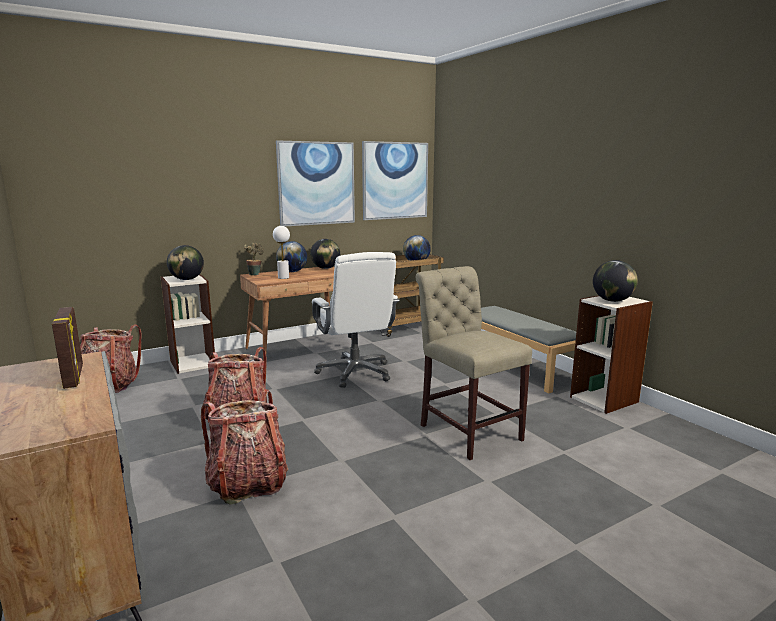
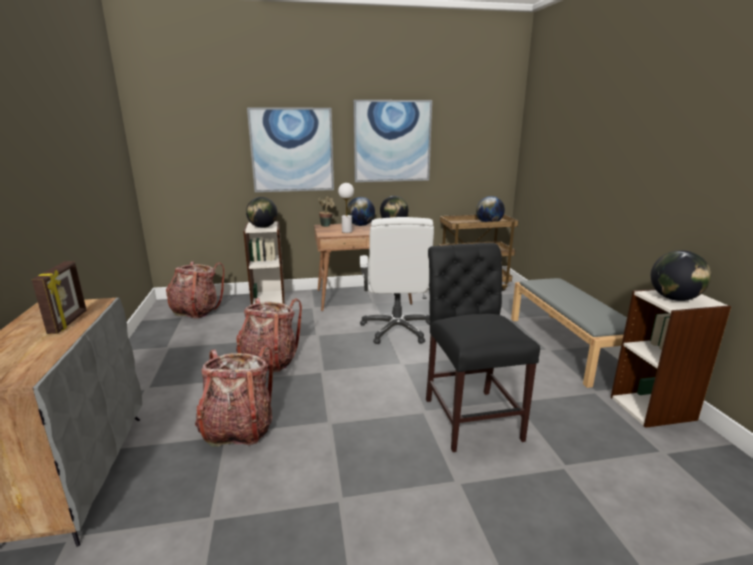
camera: 20 degrees right, 5 degrees up
(395, 180) = (476, 139): picture -> picture (292, 150)
(467, 430) = (470, 415): beige chair -> black chair

